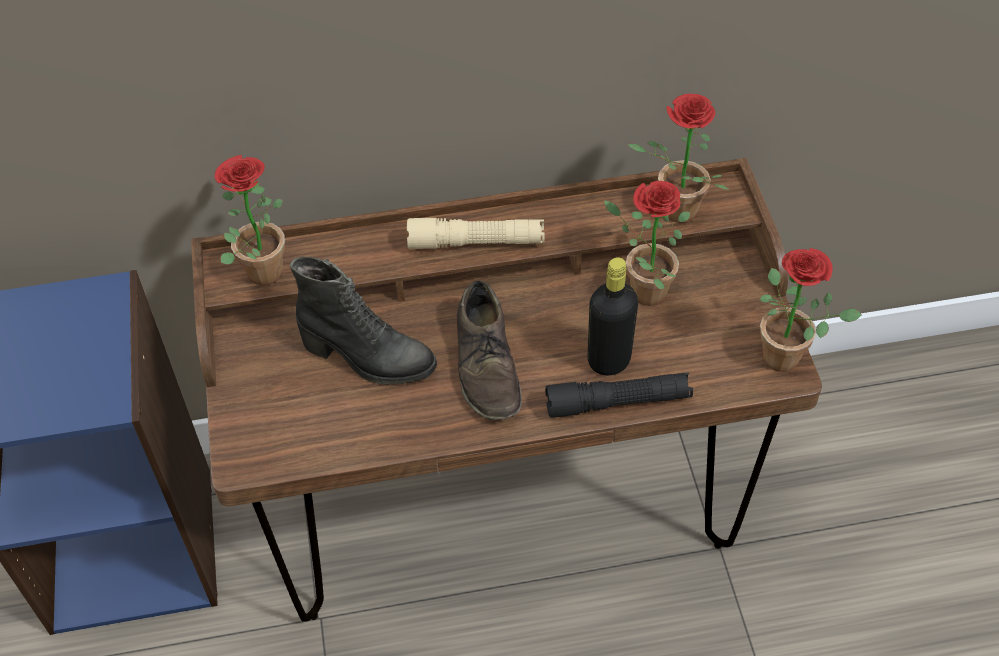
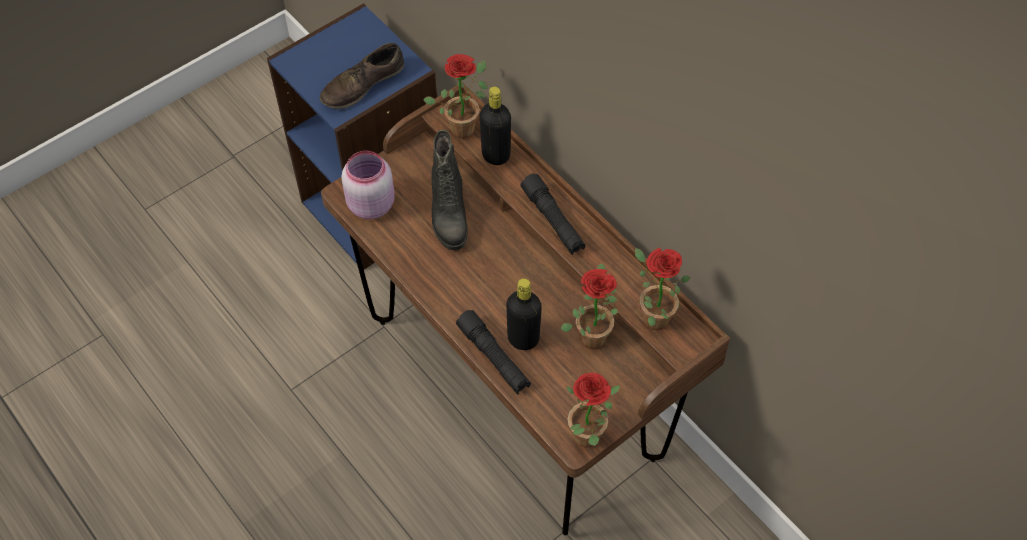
camera: 60 degrees right, 5 degrees up
(283, 438) = (370, 203): none -> pink jar
(334, 255) = (496, 155): none -> black bottle
(476, 242) = (553, 220): beige flashlight -> black flashlight
(487, 364) = (480, 276): brown shoe -> brown shoe (362, 84)

